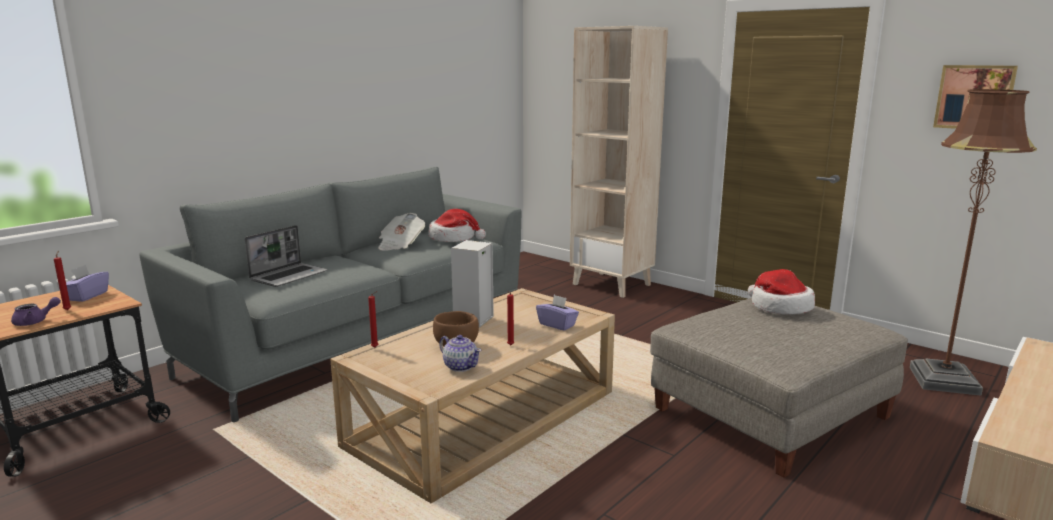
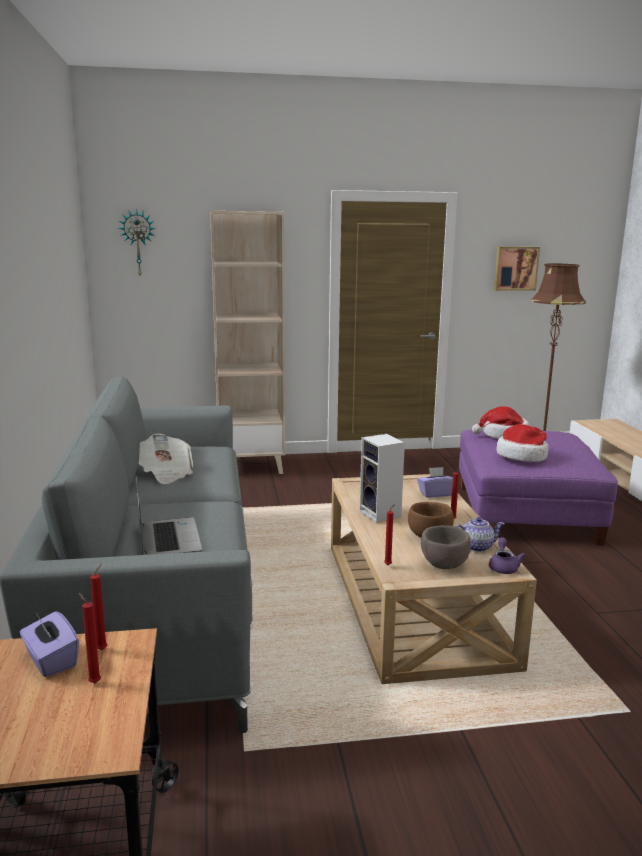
camera: 50 degrees left, 0 degrees up
(35, 322) = (110, 715): purple teapot -> purple teapot (503, 567)
(107, 301) = (103, 649): none -> red candle
(406, 365) = (443, 565): none -> brown bowl
(453, 238) = (193, 452): hat -> hat (522, 456)
(557, 60) = (138, 243): none -> wall clock
(769, 413) = (525, 514): grey ottoman -> purple ottoman

